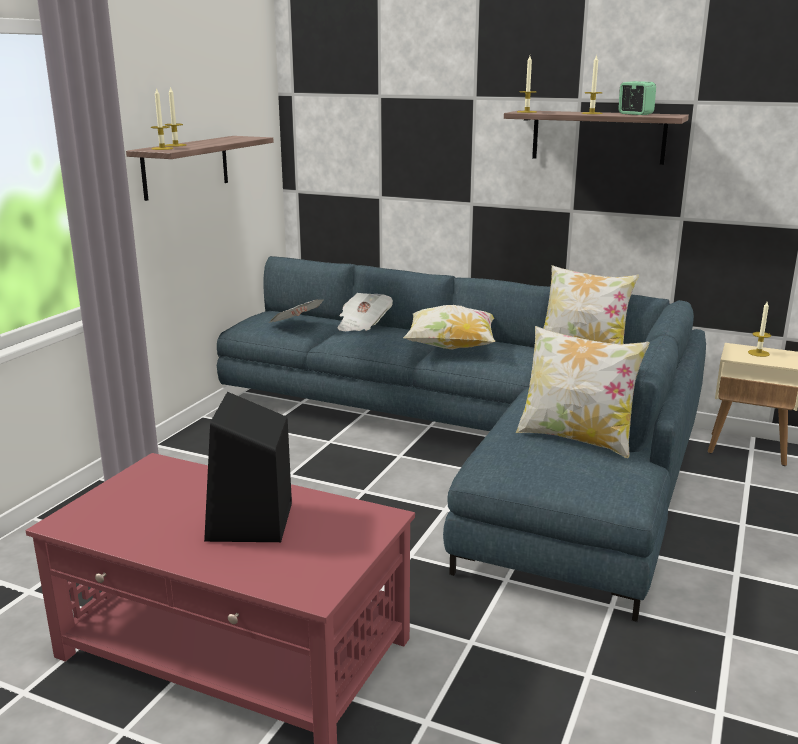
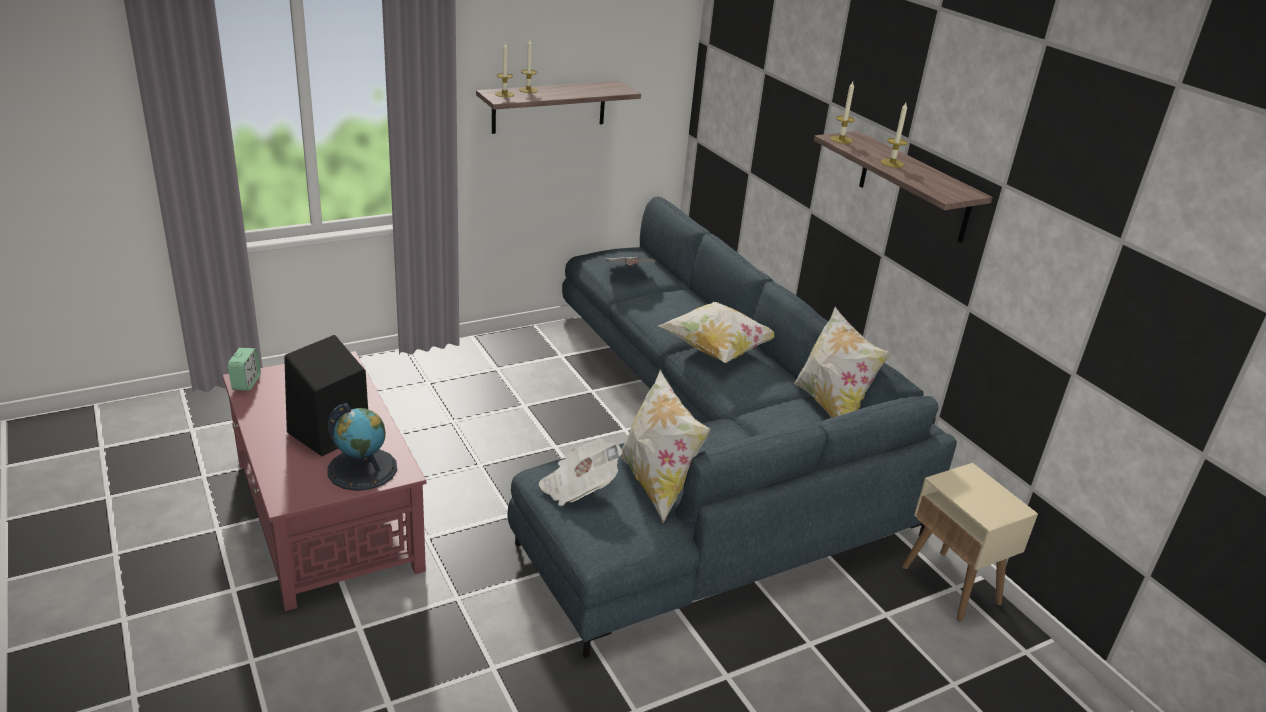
camera: 35 degrees right, 10 degrees up
(341, 532) = (362, 469): none -> globe
(363, 325) = (682, 295): newspaper -> newspaper (578, 488)
(635, 114) = (929, 179): alarm clock -> alarm clock (246, 383)
(758, 353) = (981, 490): candle -> none

